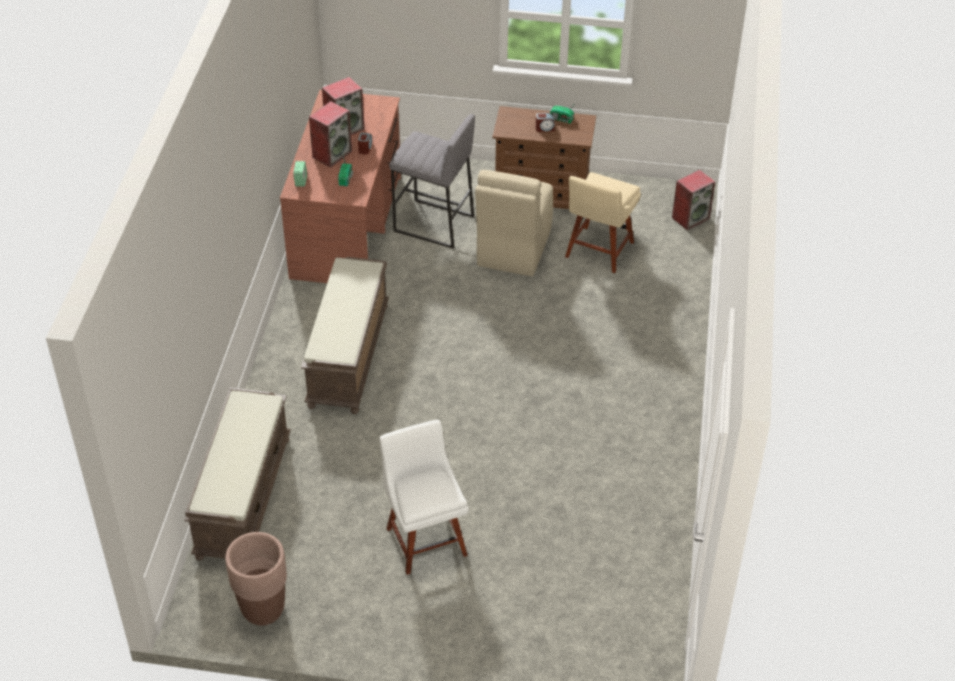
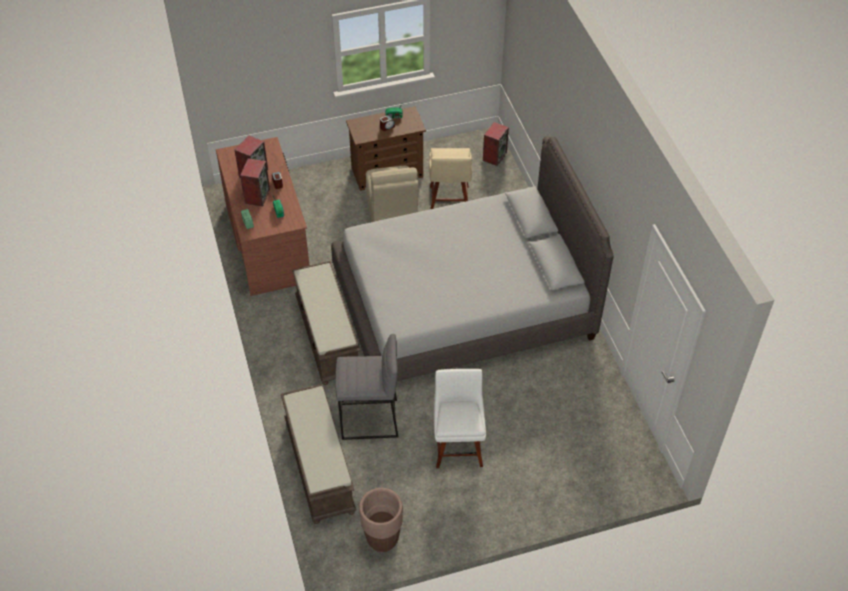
camera: 25 degrees left, 5 degrees up
(425, 538) = (458, 445): white chair -> white chair turned 45 degrees clockwise
(433, 224) = (327, 219): grey stool -> grey stool (369, 420)
(538, 377) = (463, 305): none -> grey bed

